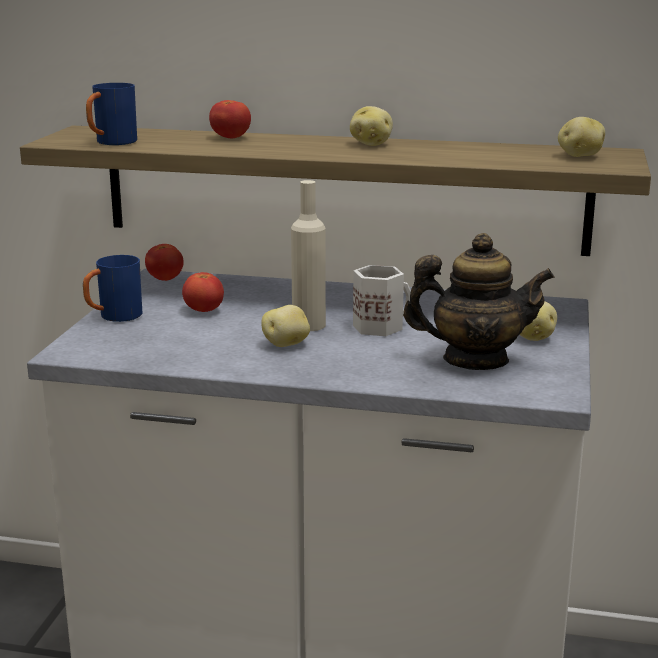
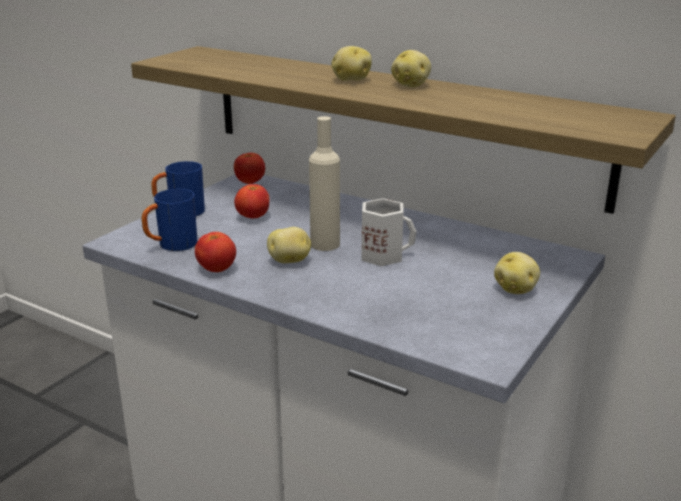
camera: 20 degrees right, 5 degrees up
(111, 143) = (200, 65): blue mug -> blue mug (171, 246)
(230, 138) = (300, 68): tomato -> tomato (216, 269)
(475, 360) = (440, 306): teapot -> none
(579, 156) = (595, 117): potato -> potato (350, 80)

